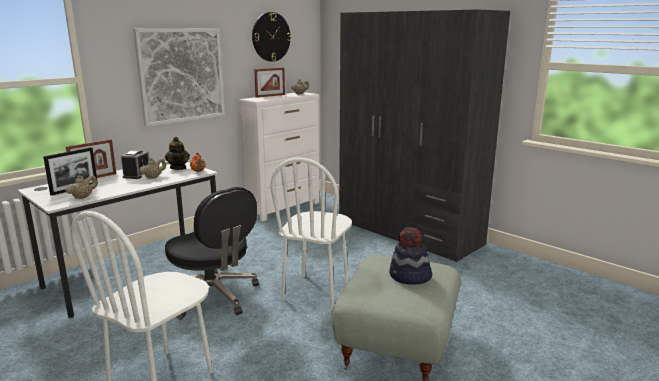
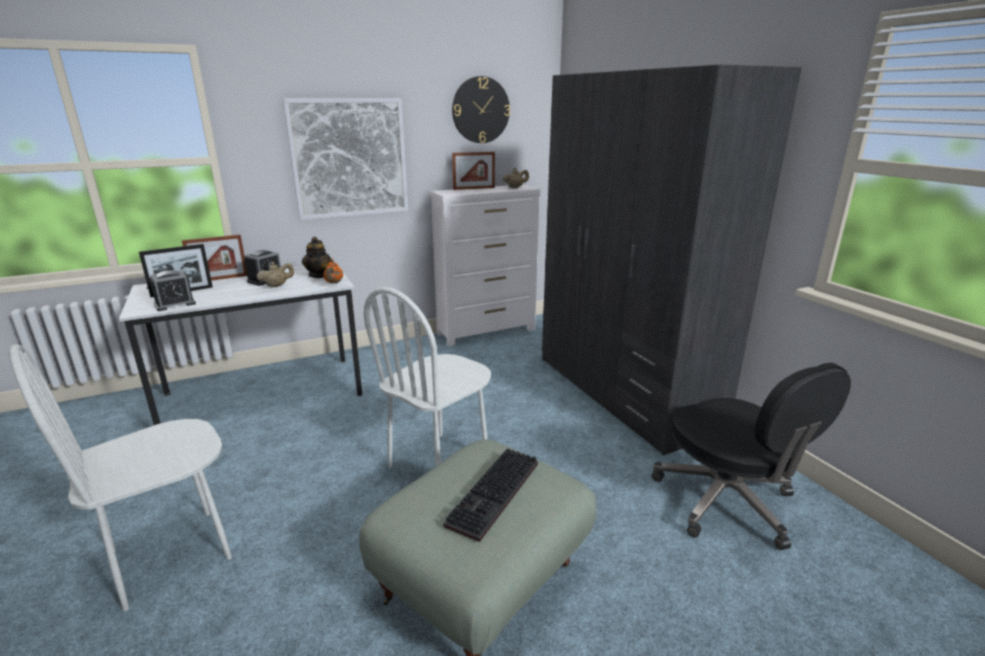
camera: 20 degrees right, 5 degrees up
(83, 197) = (175, 304): beige teapot -> alarm clock
(213, 296) = (317, 443): black office chair -> black office chair (727, 502)
(409, 277) = (495, 495): hat -> keyboard

